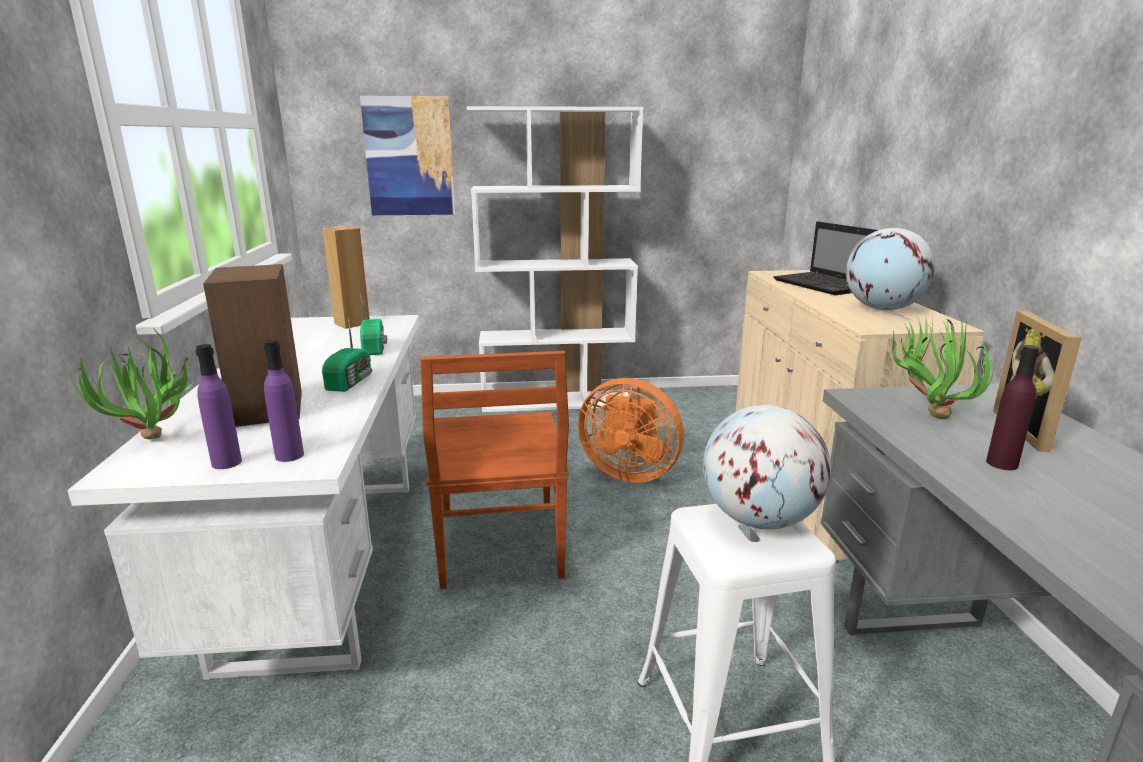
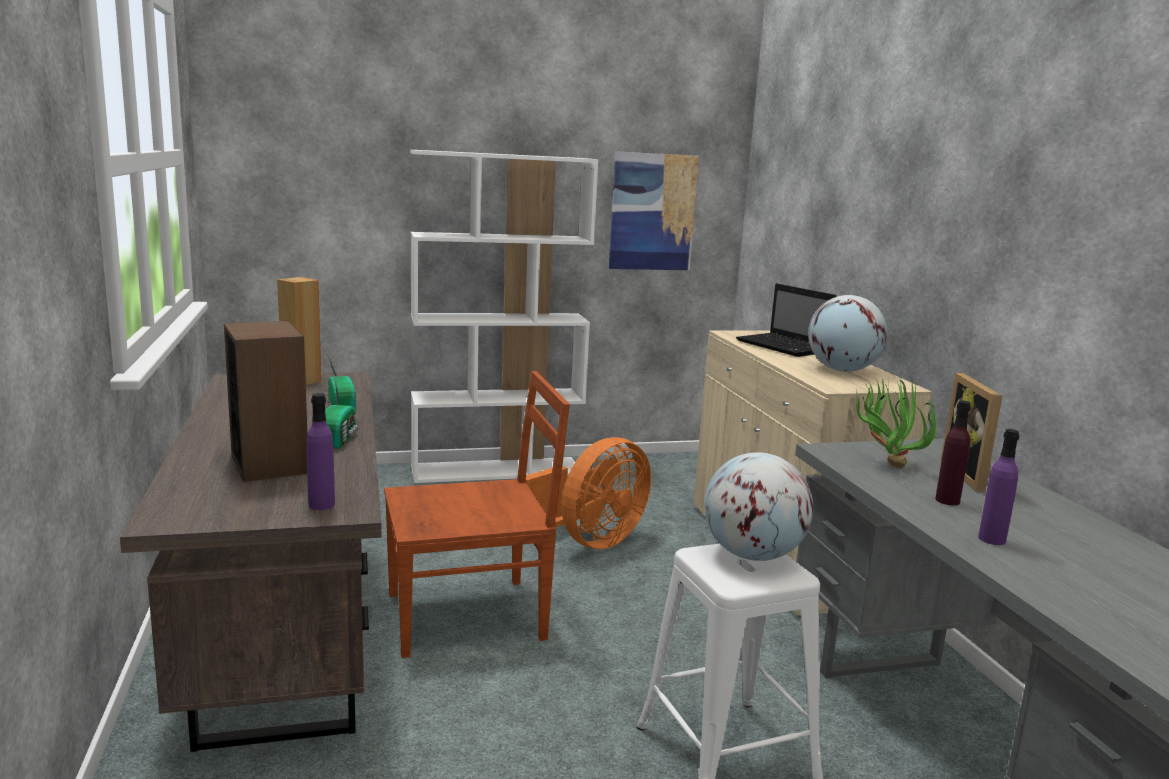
camera: 10 degrees left, 5 degrees down
(155, 444) = (176, 497): potted plant -> none
(226, 462) = (263, 512): purple bottle -> purple bottle (992, 539)
(327, 562) = (285, 638): white desk -> brown desk
(409, 157) = (339, 198): picture -> picture (652, 212)
(499, 546) = (470, 616): brown chair -> brown chair turned 90 degrees counterclockwise
(629, 472) = (590, 541): orange fan -> orange fan turned 60 degrees counterclockwise

